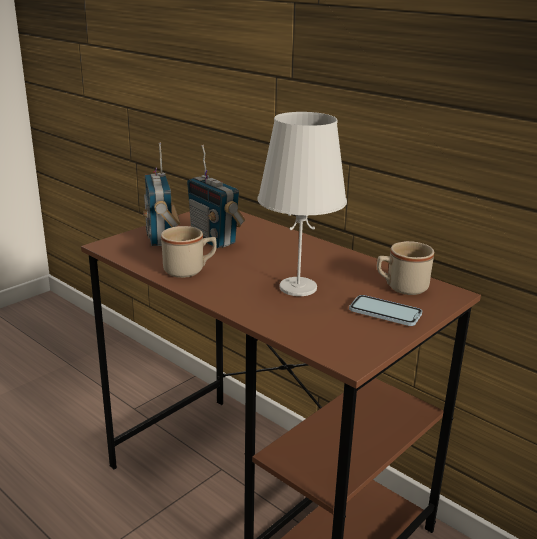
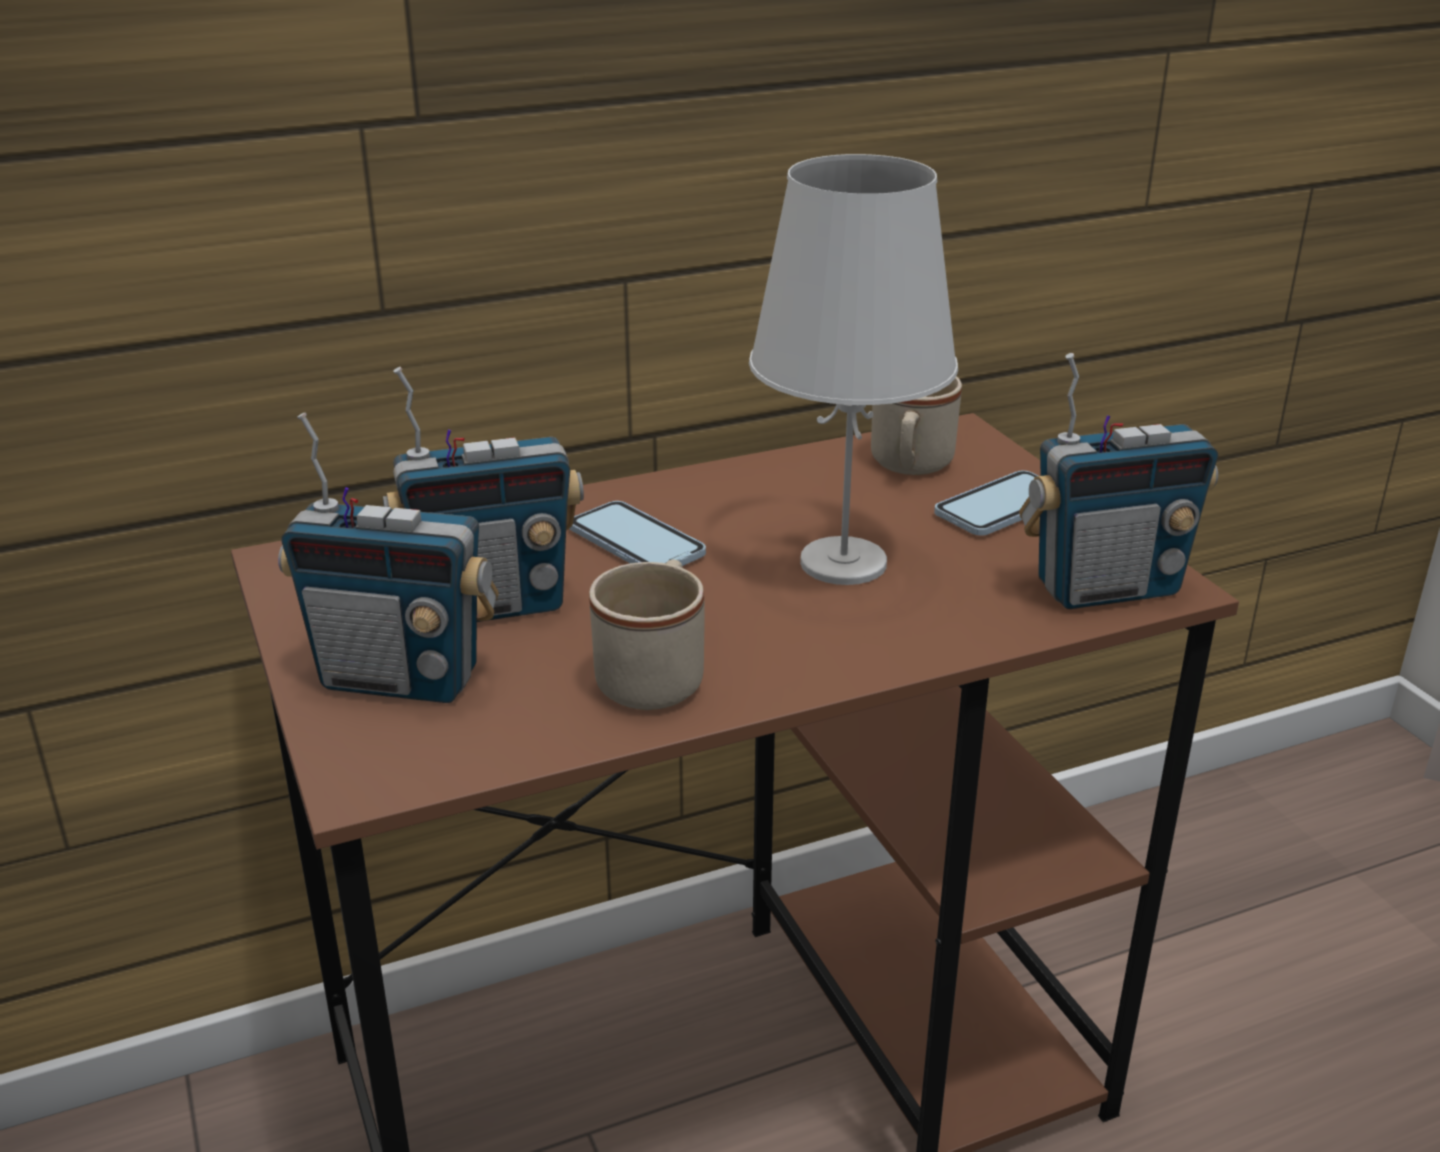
camera: 65 degrees left, 5 degrees up
(276, 251) = (636, 542): none -> phone
(333, 345) = (1106, 588): none -> radio

